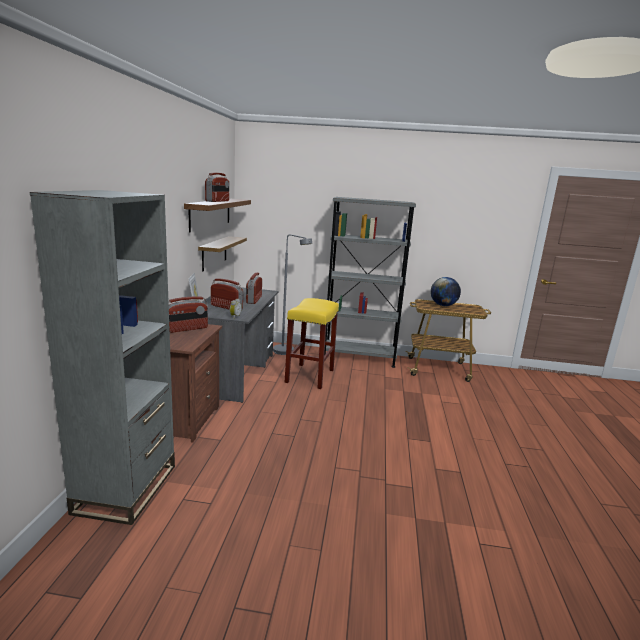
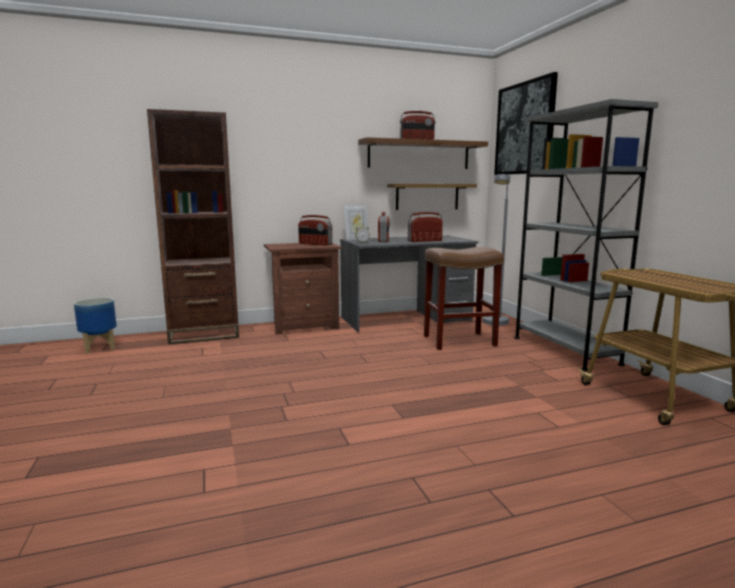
camera: 65 degrees right, 5 degrees down
(61, 600) = (99, 348): none -> planter
(126, 488) = (204, 334): grey bookcase -> brown bookcase
(285, 193) = (524, 128): none -> picture
(310, 376) = (458, 341): yellow stool -> brown stool
(443, 305) = (670, 278): globe -> none

